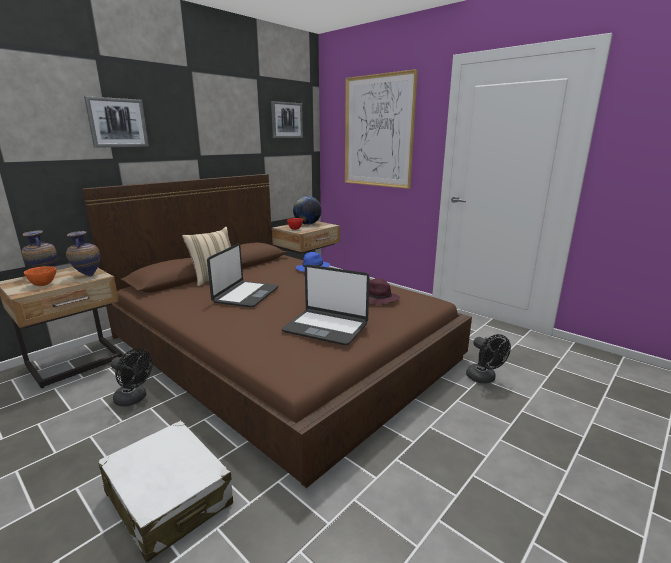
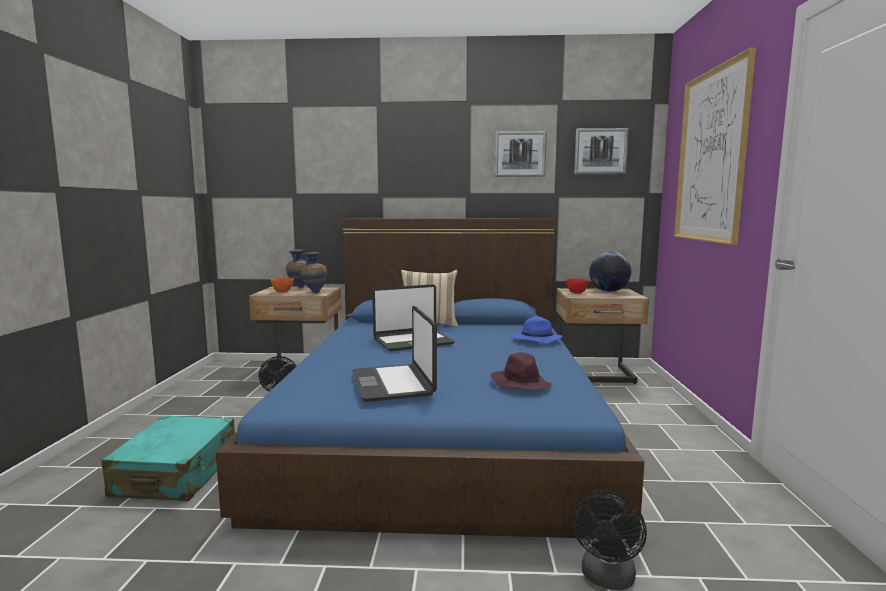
camera: 50 degrees right, 10 degrees down
(117, 123) = (386, 160): picture -> picture (520, 154)
(169, 498) = (177, 473): white suitcase -> turquoise suitcase
(280, 347) = (441, 419): brown bed -> blue bed

